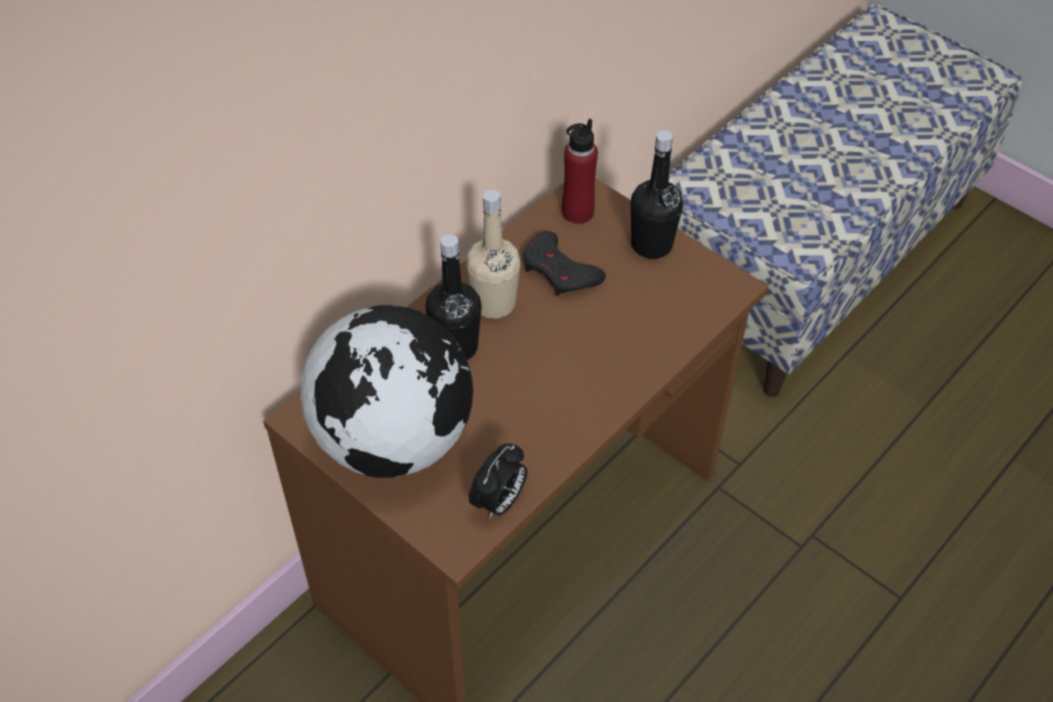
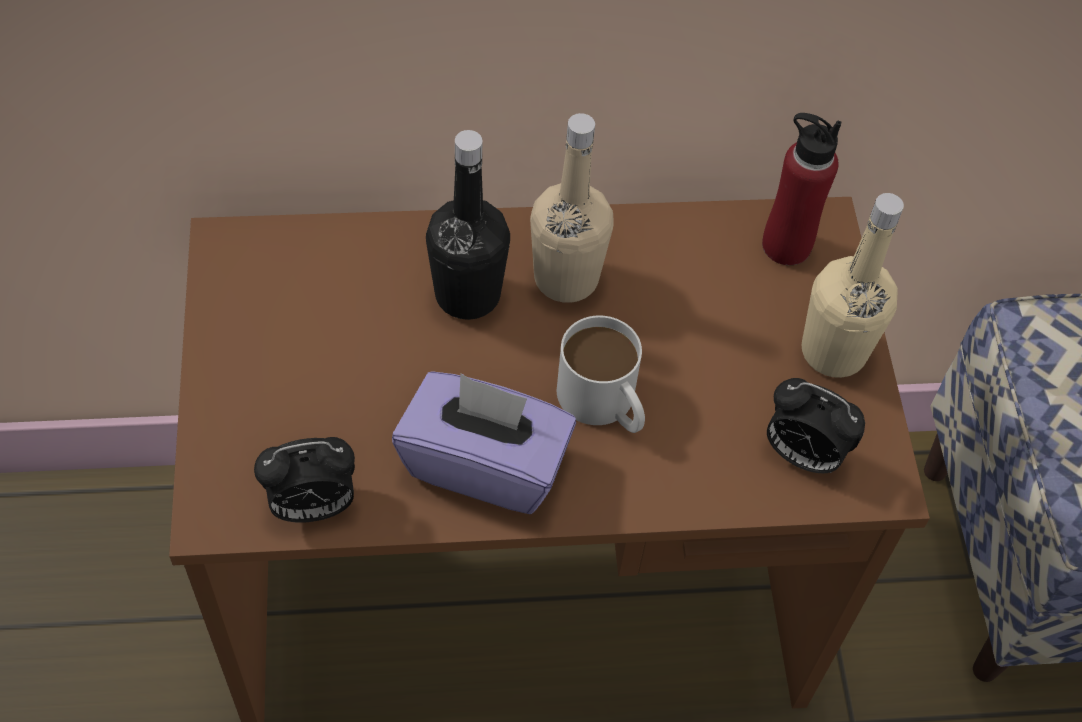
camera: 40 degrees right, 5 degrees up
(394, 439) = (288, 344): globe -> none
(557, 416) = (485, 464): none -> purple tissue box
(559, 271) = (684, 298): black game controller -> none
(579, 346) = (604, 404): none -> white mug
(651, 245) = (833, 351): black bottle -> beige bottle
(688, 300) = (802, 454): none -> alarm clock

